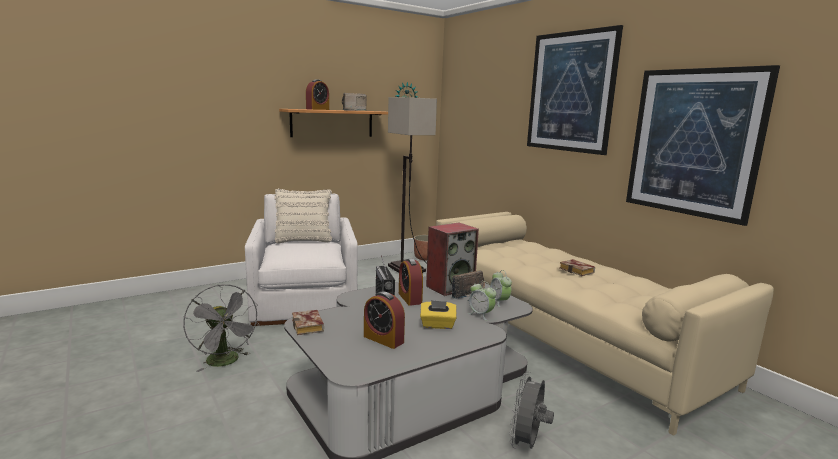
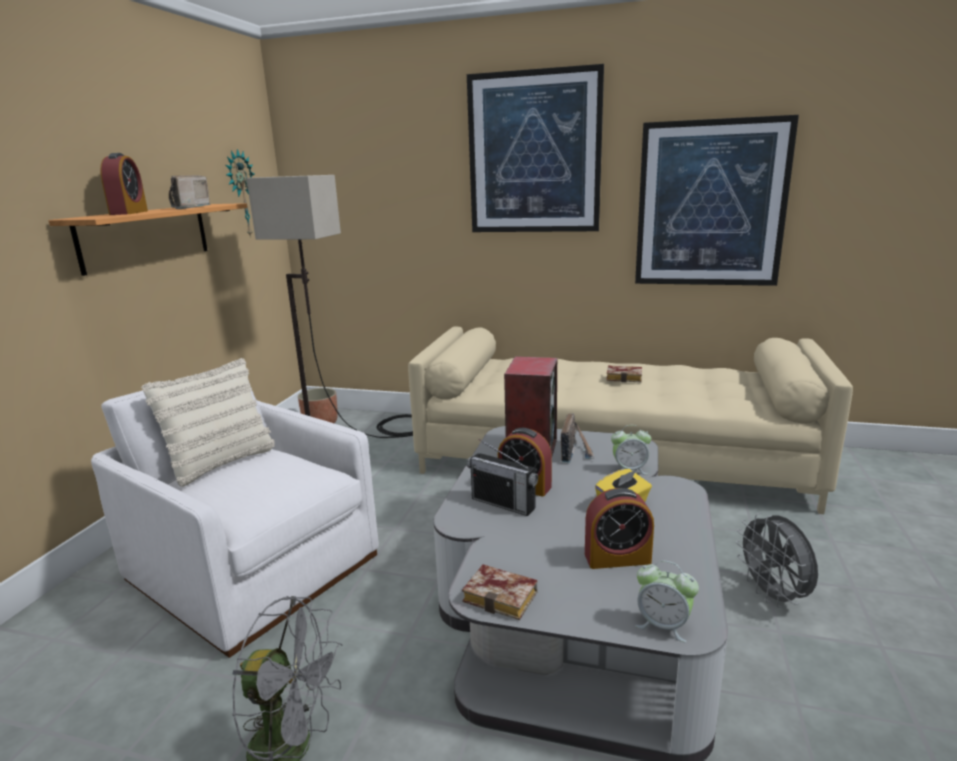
camera: 40 degrees left, 5 degrees up
(499, 302) = (610, 445): alarm clock -> alarm clock (663, 625)

